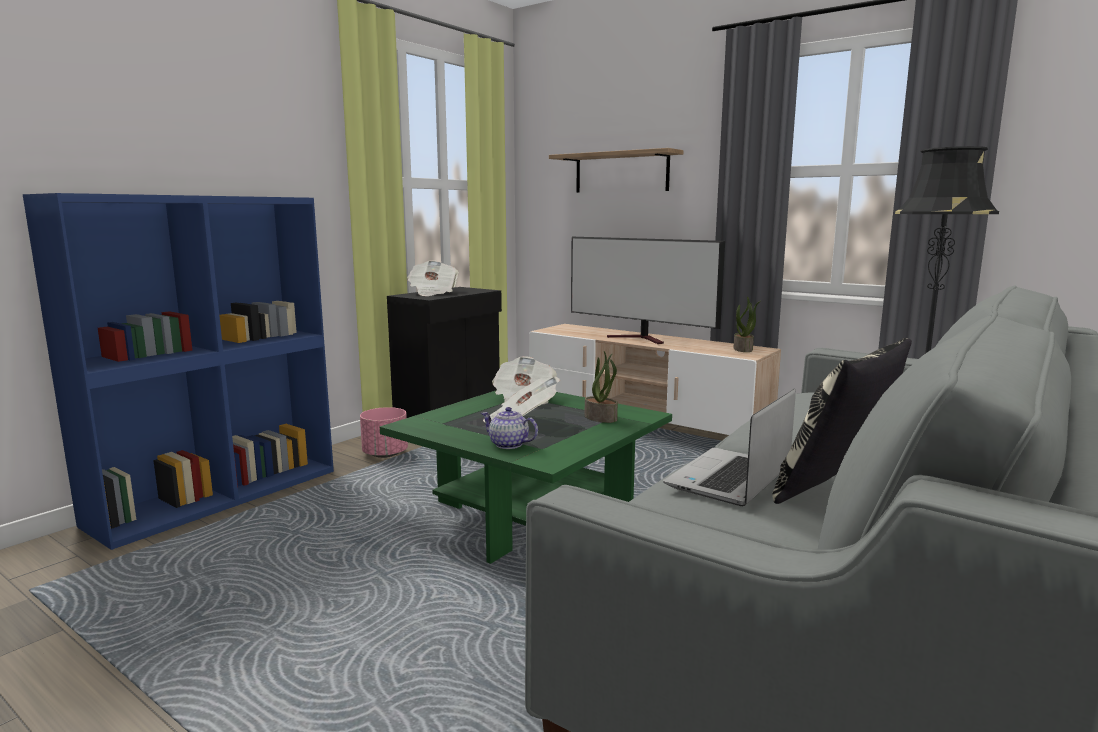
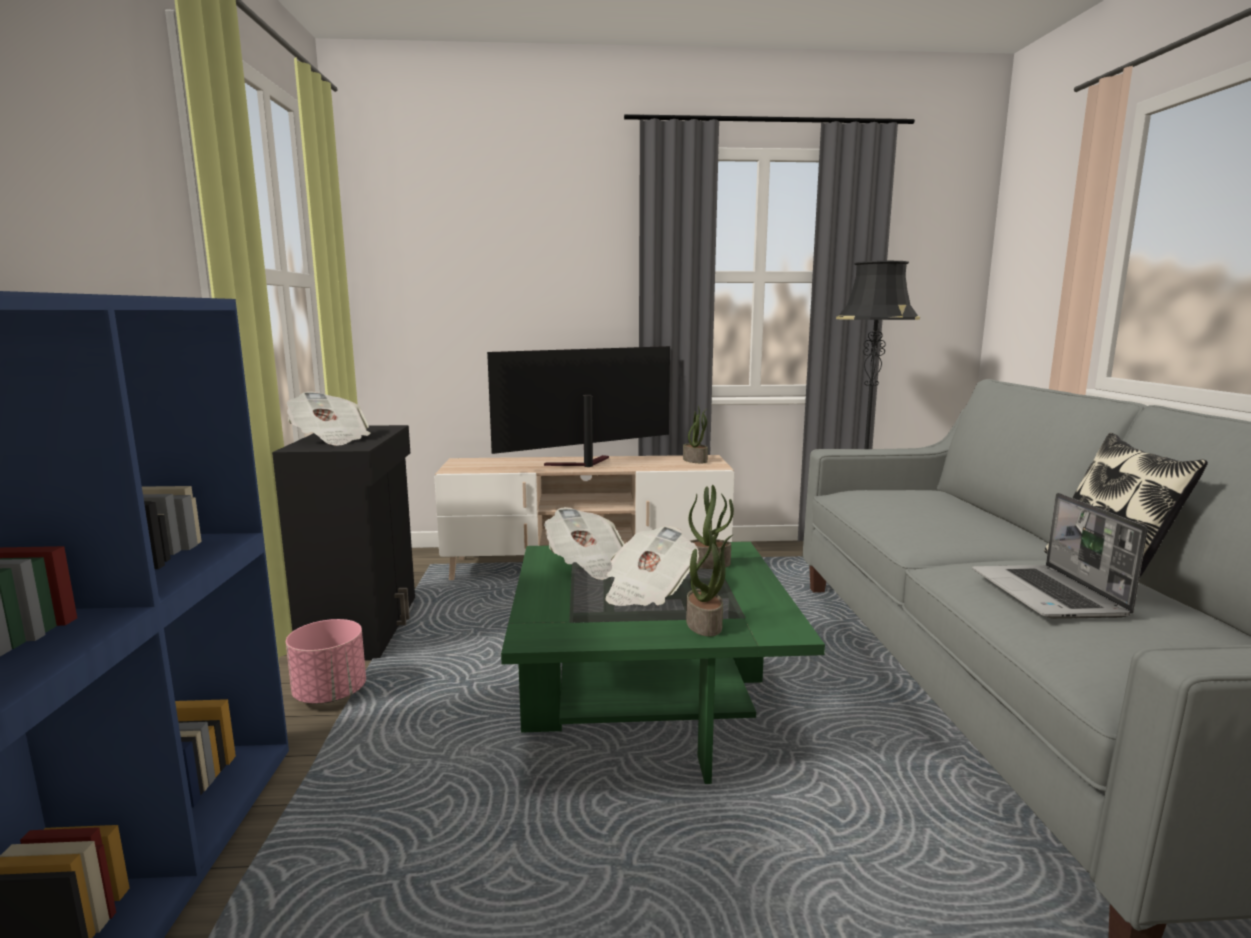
camera: 40 degrees left, 0 degrees up
(508, 444) = (705, 624): teapot -> potted plant
(621, 172) = (506, 270): shelf -> none
(641, 339) = (581, 464): television -> television turned 150 degrees clockwise

